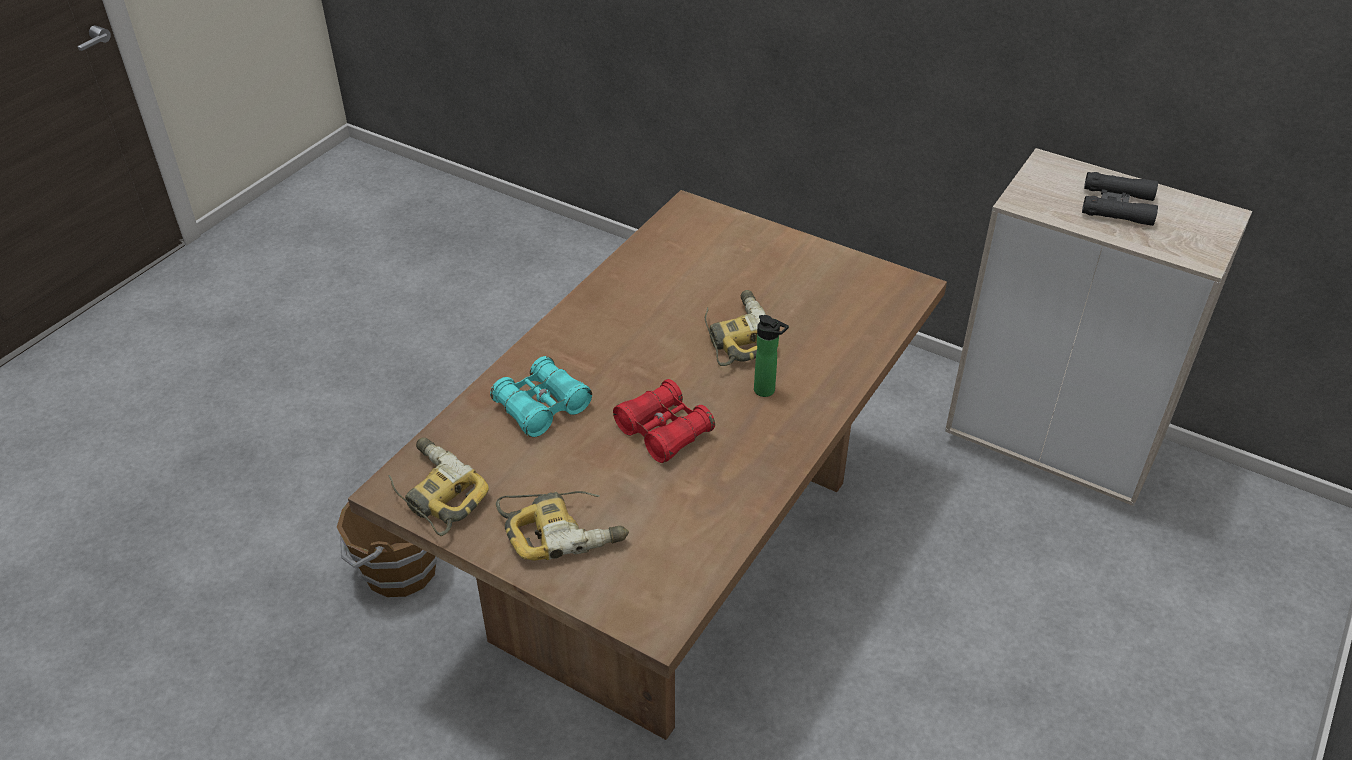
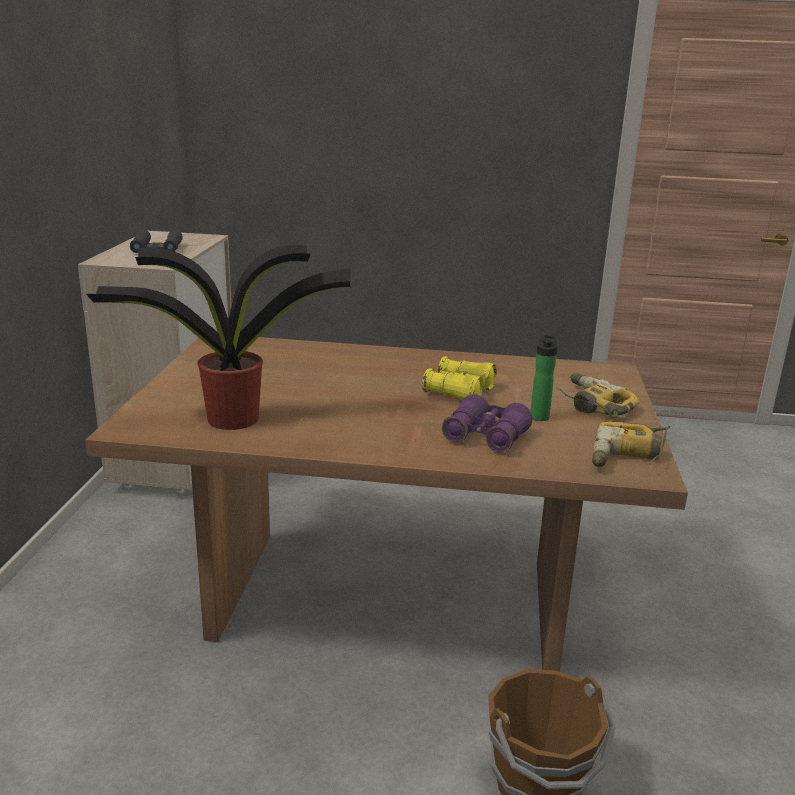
camera: 115 degrees left, 20 degrees down
(542, 407) = (485, 437): turquoise binoculars -> purple binoculars
(663, 431) = (459, 391): red binoculars -> yellow binoculars
(678, 261) = (229, 419): none -> potted plant
(736, 336) = (325, 384): power drill -> none
(767, 391) = (381, 367): bottle -> bottle (539, 416)

